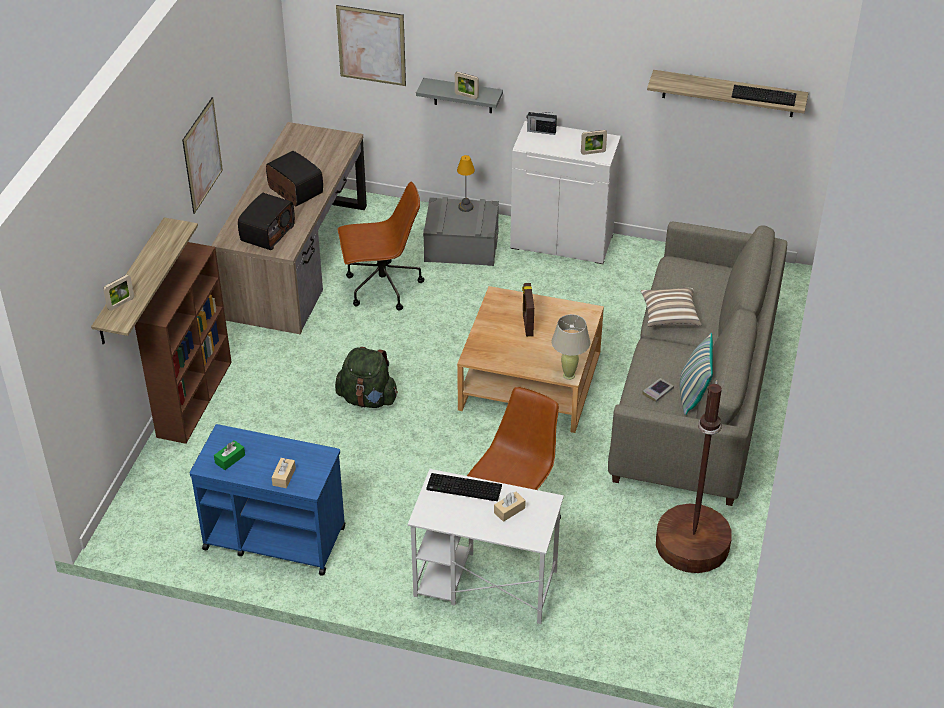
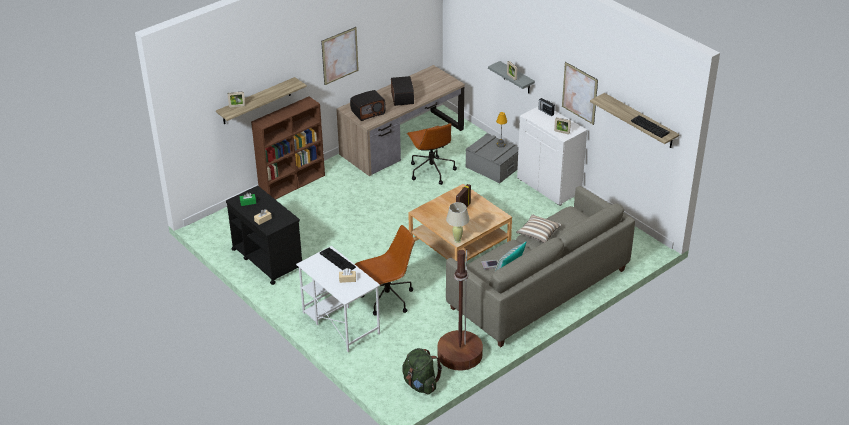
camera: 35 degrees right, 5 degrees down
(273, 537) = (267, 259): blue cart -> black cart
(367, 399) = (371, 218): green backpack -> green backpack (420, 384)
(371, 45) = (478, 33): picture -> picture (579, 93)
(381, 287) = (431, 171): brown office chair -> brown office chair turned 45 degrees clockwise

